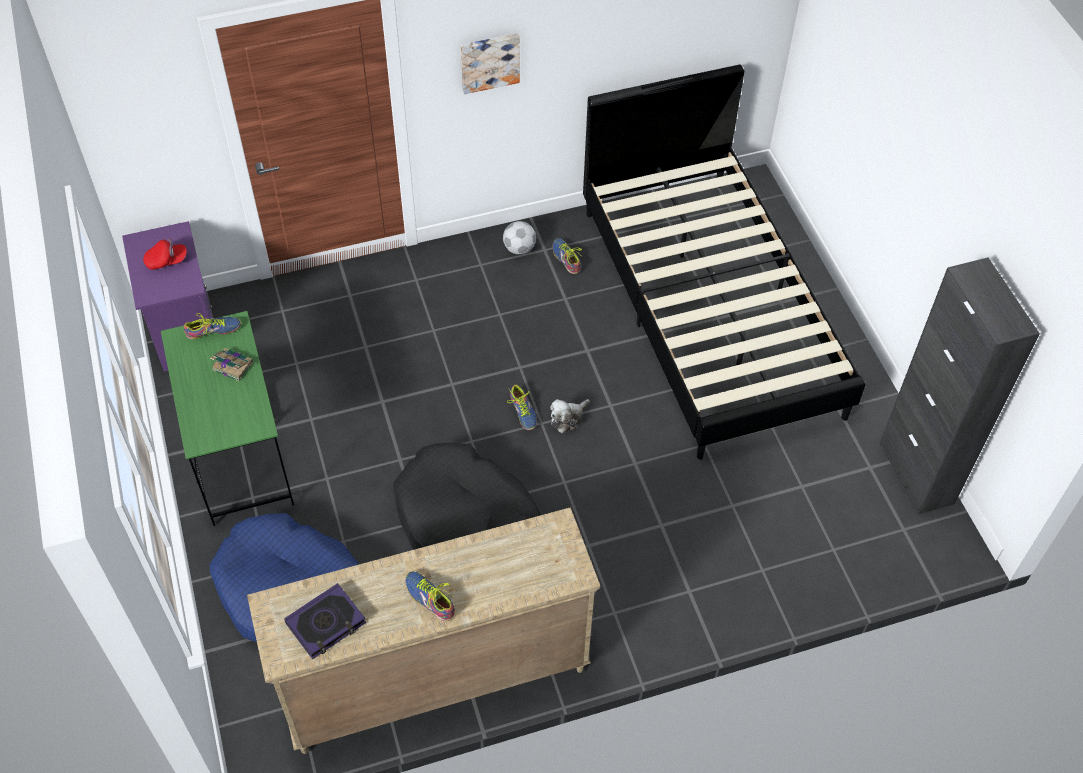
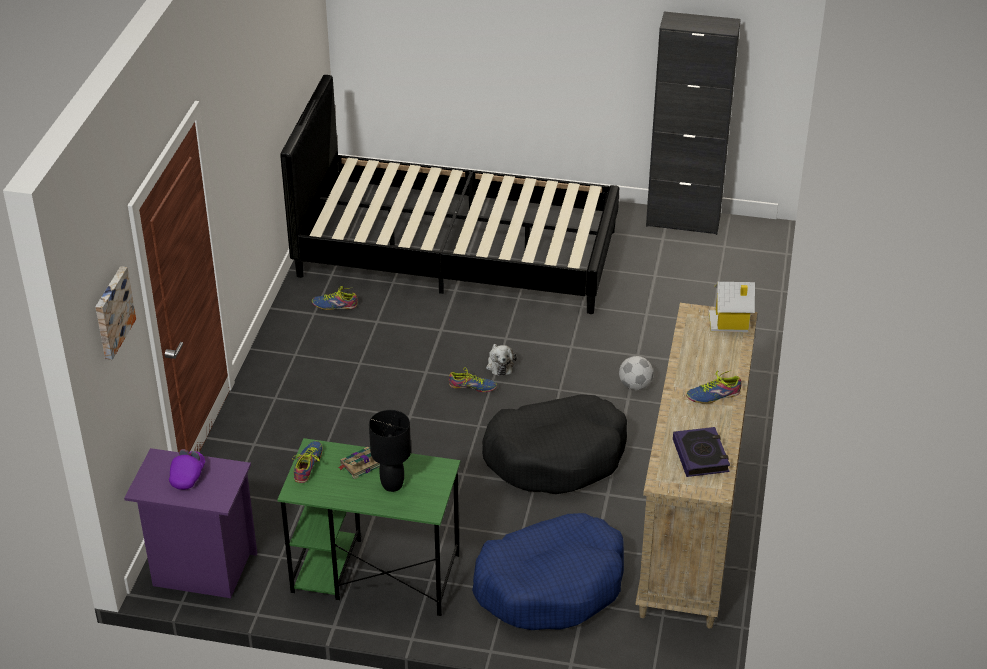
camera: 60 degrees left, 15 degrees down
(167, 261) = (188, 476): red cap -> purple cap
(217, 400) = (392, 485): none -> black table lamp
(489, 61) = (238, 152): picture -> picture (112, 312)
(519, 249) = (299, 327): football -> football (635, 386)
(564, 567) = (730, 322): none -> toy house

